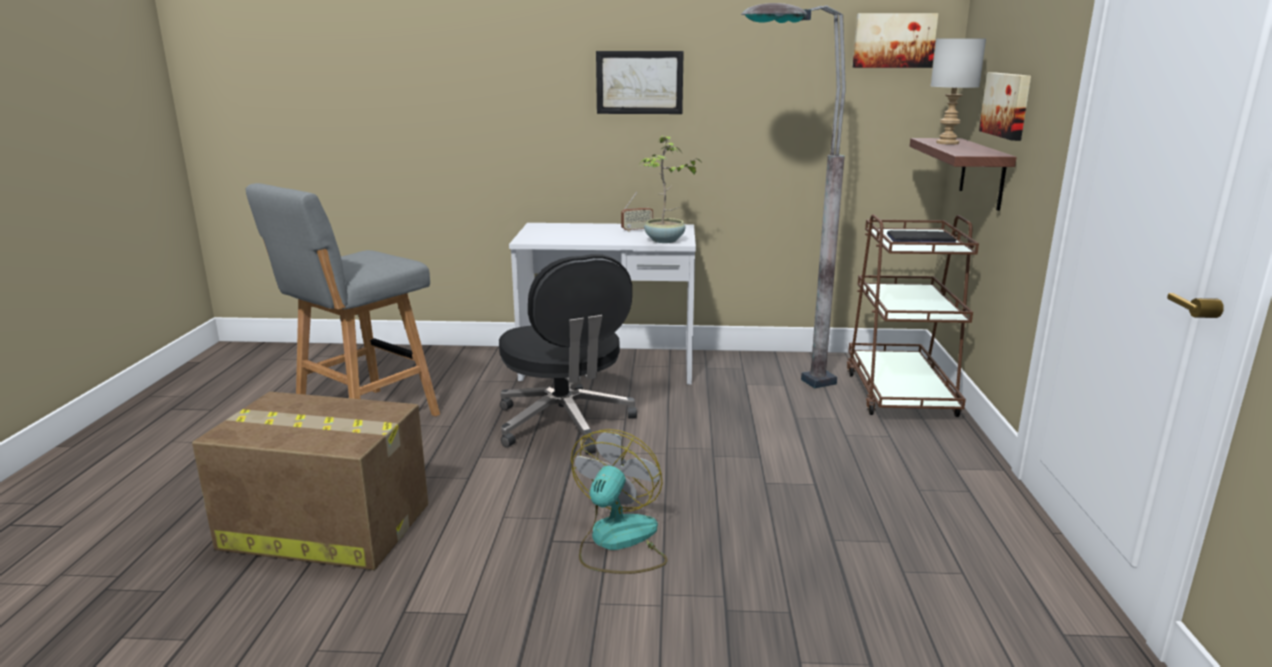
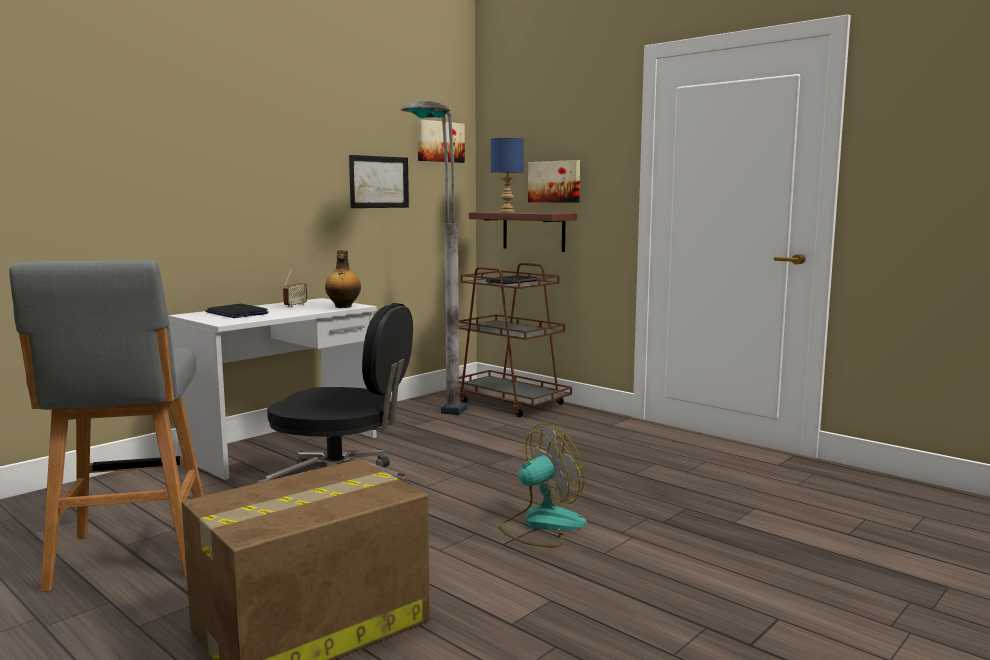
camera: 50 degrees left, 10 degrees down
(569, 230) = (236, 313): none -> laptop
(618, 542) = (541, 525): fan -> fan turned 90 degrees clockwise
(639, 82) = (267, 168): picture -> picture (379, 182)
(665, 241) = (343, 307): potted plant -> bottle
(947, 143) = (507, 212): grey table lamp -> blue table lamp

